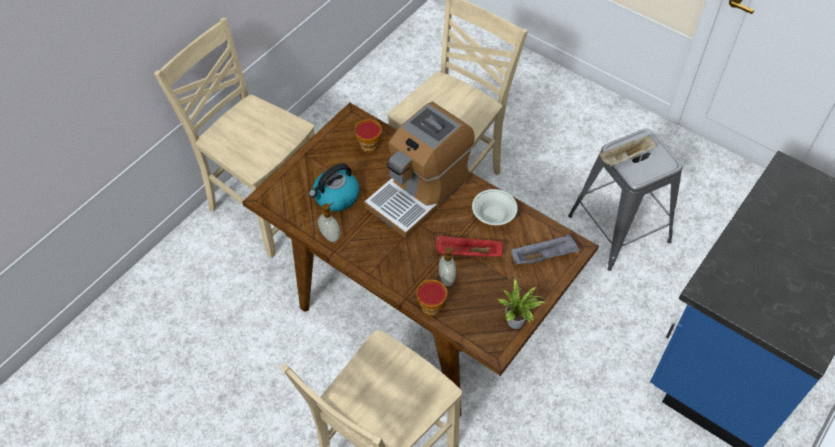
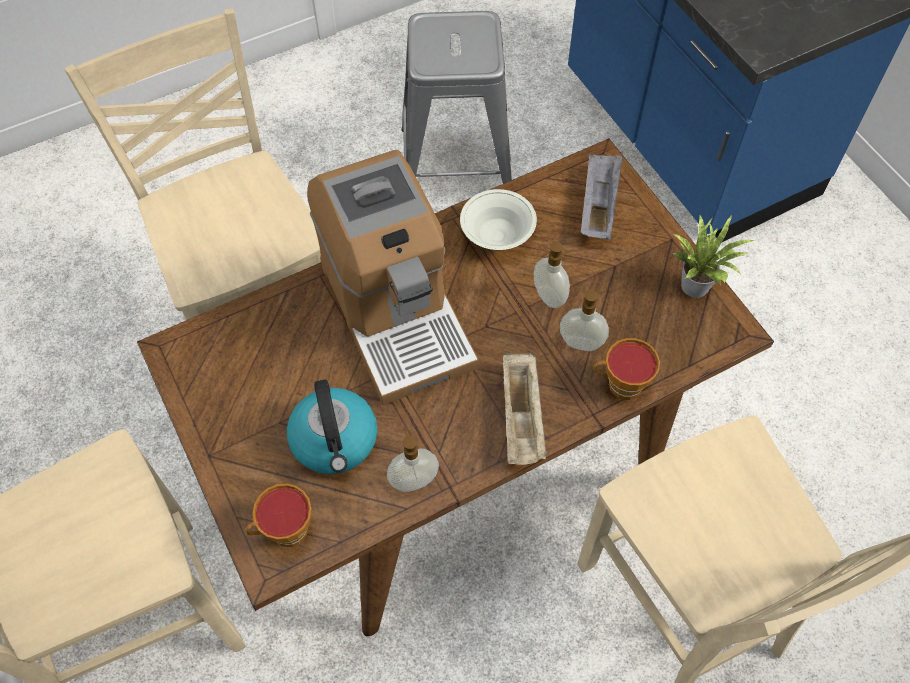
camera: 65 degrees left, 5 degrees up
(367, 145) = (251, 350): cup -> cup (285, 532)
(467, 253) = (548, 297): red tray -> soap dispenser
(626, 157) = (447, 59): beige tray -> beige tray (522, 418)

